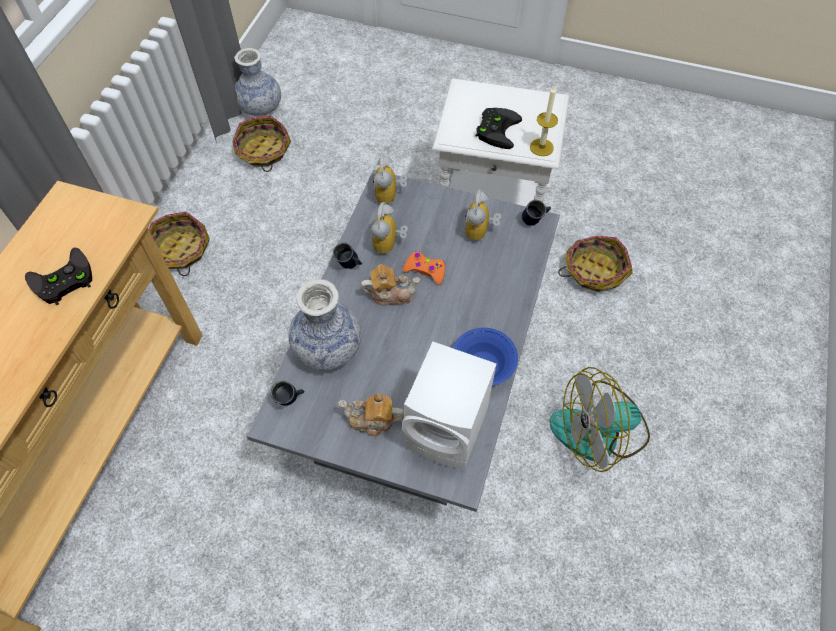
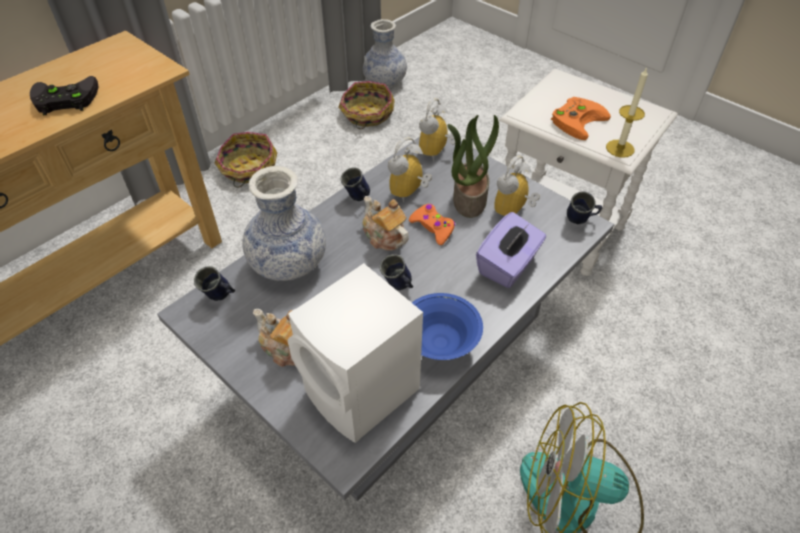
camera: 25 degrees right, 10 degrees down
(391, 294) = (384, 237): teapot -> teapot turned 150 degrees counterclockwise
(427, 334) = (399, 287): none -> blue mug
(439, 232) = (468, 199): none -> potted plant
(496, 129) = (577, 119): black game controller -> orange game controller
(499, 282) = (508, 265): none -> purple tissue box
(593, 270) = (650, 322): basket -> none

